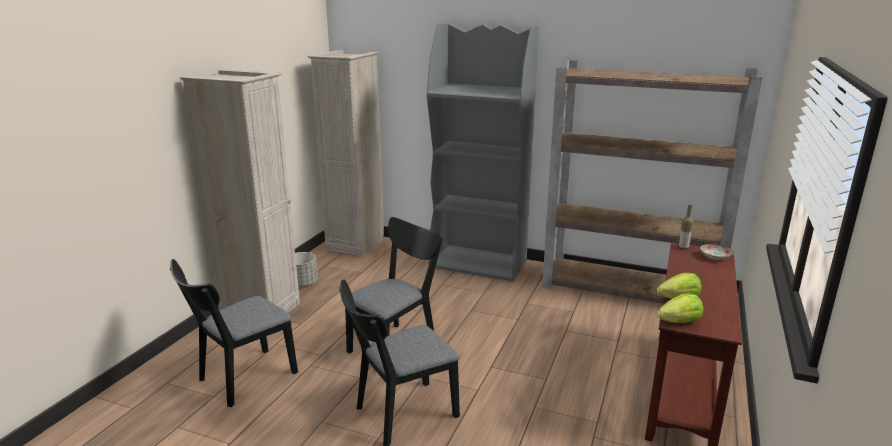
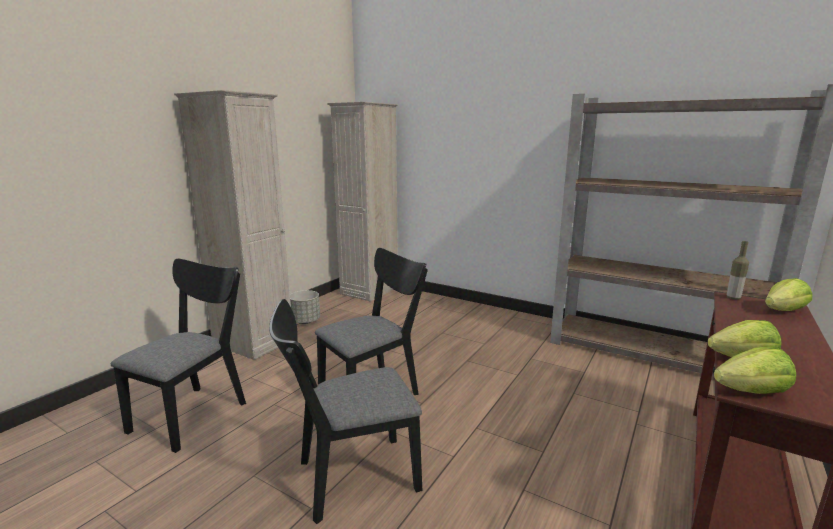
camera: 10 degrees right, 5 degrees down
(242, 379) = (195, 412): black chair -> black chair turned 150 degrees clockwise
(479, 263) = (485, 315): grey bookcase -> none
(715, 257) = (783, 311): plate -> lettuce

